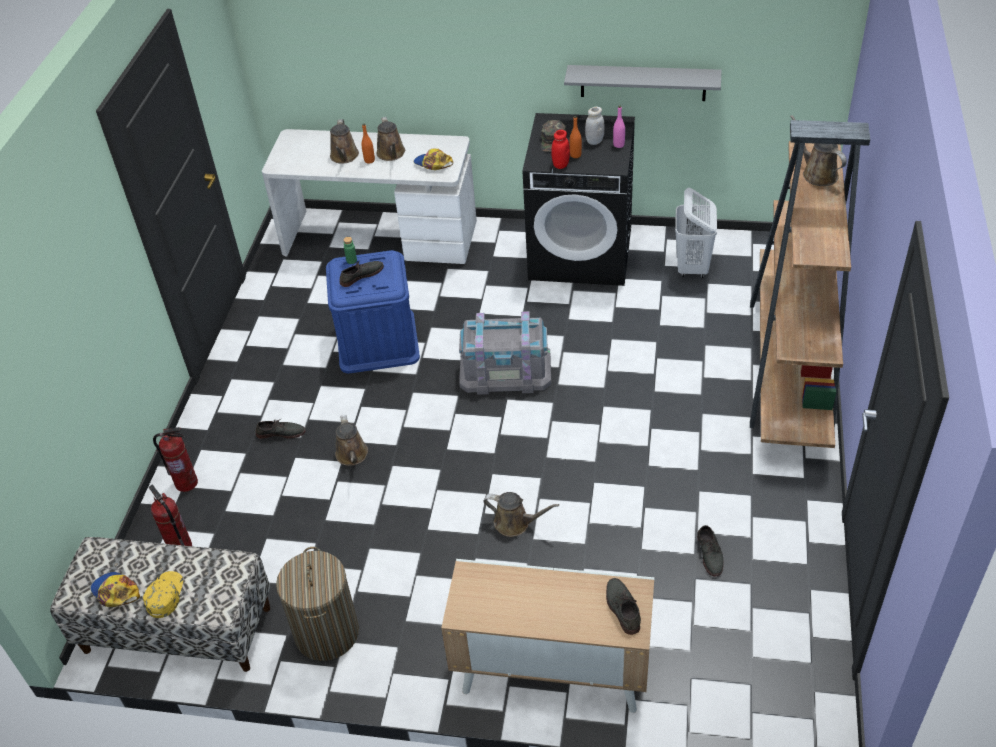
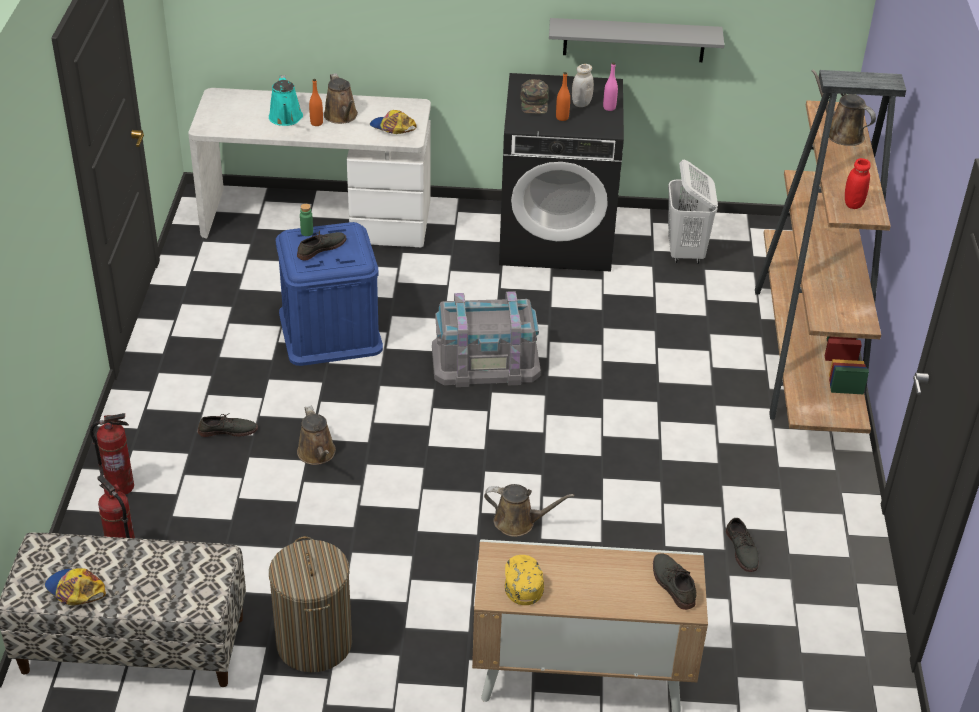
camera: 10 degrees left, 5 degrees down
(164, 595) = (135, 592): yellow cap -> yellow cap (522, 581)
(344, 157) = (286, 119): brown watering can -> turquoise watering can
(560, 165) = (546, 127): red jar -> red jar (853, 204)

